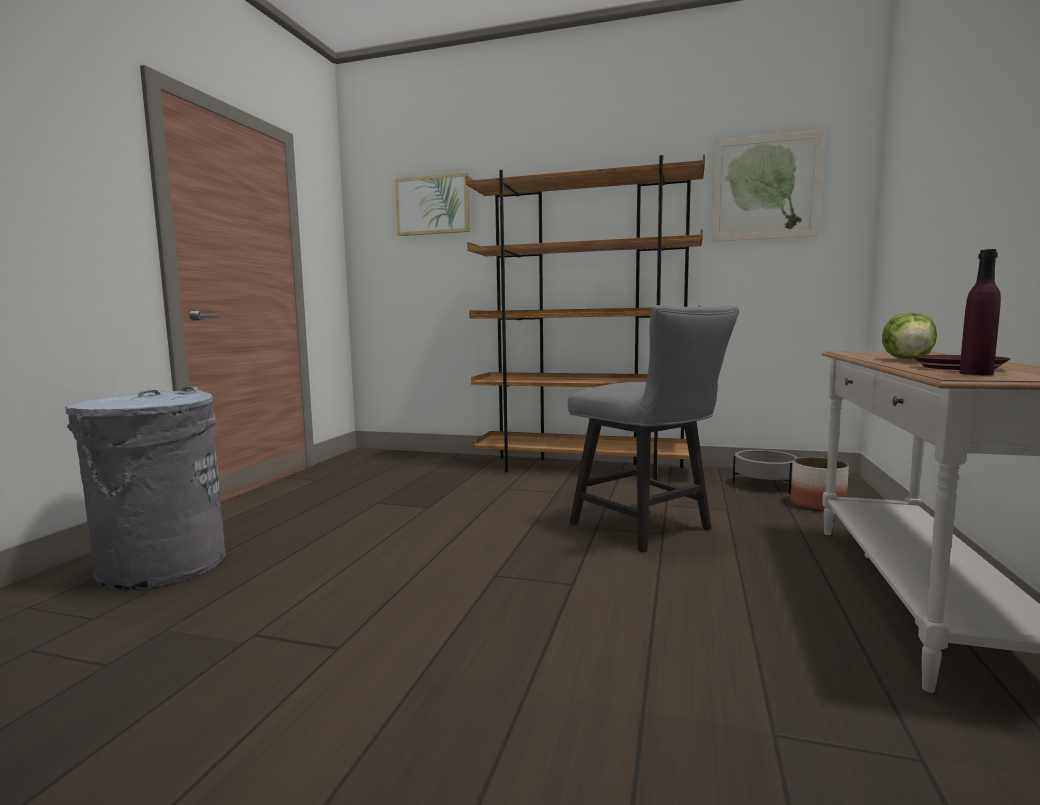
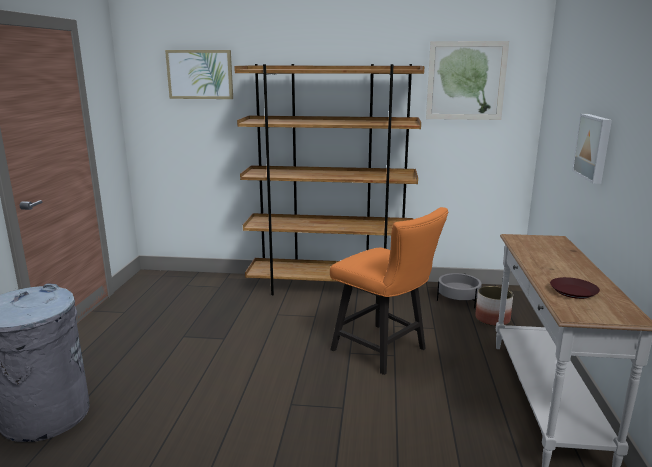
camera: 10 degrees left, 10 degrees up
(648, 529) = (384, 351): grey chair -> orange chair
(909, 359) = (550, 266): lettuce -> none
(969, 199) = (594, 147): none -> picture
(976, 373) = (579, 308): purple bottle -> none

